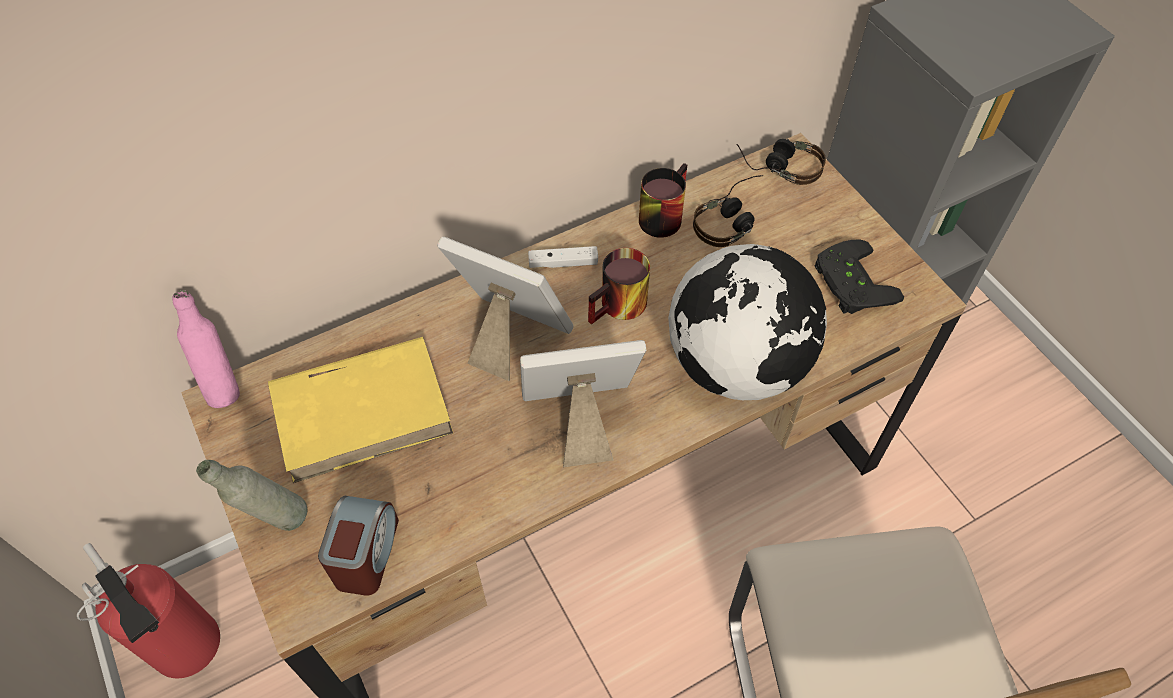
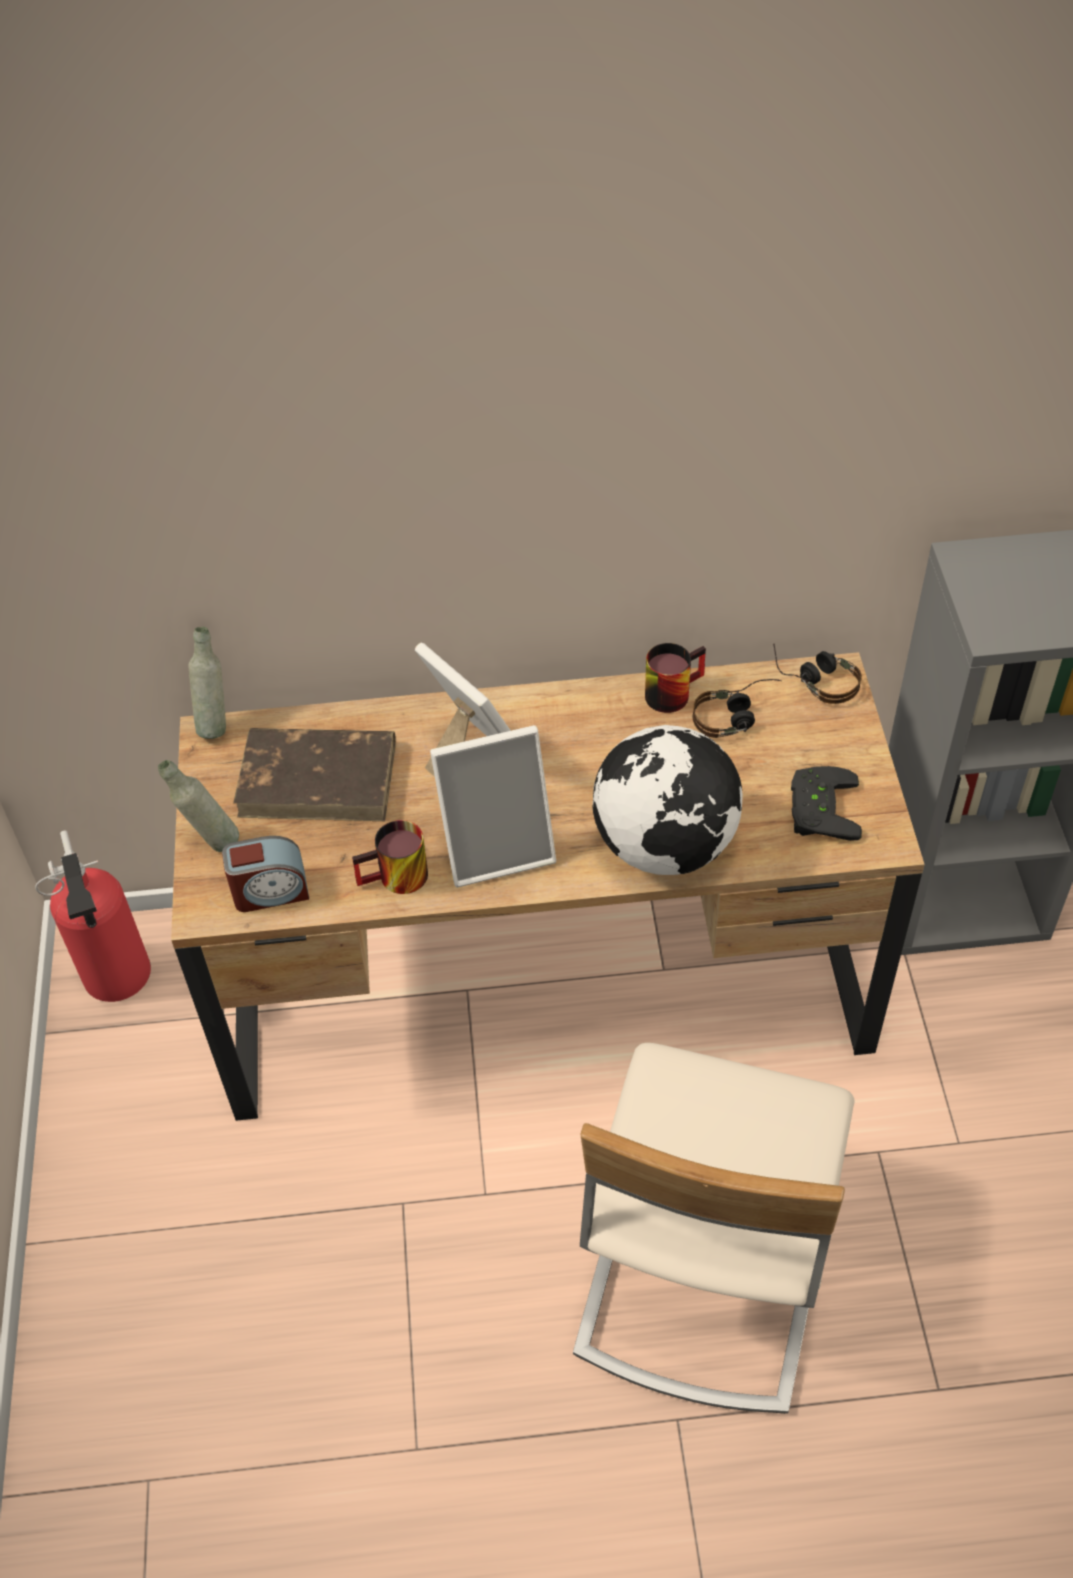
camera: 25 degrees right, 5 degrees down
(224, 387) = (215, 723): pink bottle -> grey bottle
(363, 410) = (319, 779): yellow book -> brown book
(366, 554) = (270, 891): alarm clock -> alarm clock turned 45 degrees clockwise
(563, 263) = (554, 707): white game controller -> none
(579, 421) = (497, 846): picture frame -> picture frame turned 150 degrees clockwise
(620, 308) = (585, 763): mug -> mug (396, 880)

